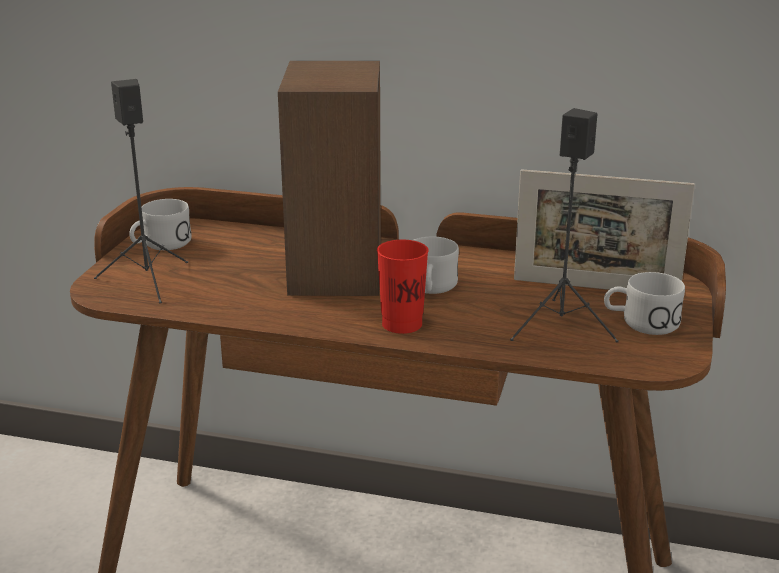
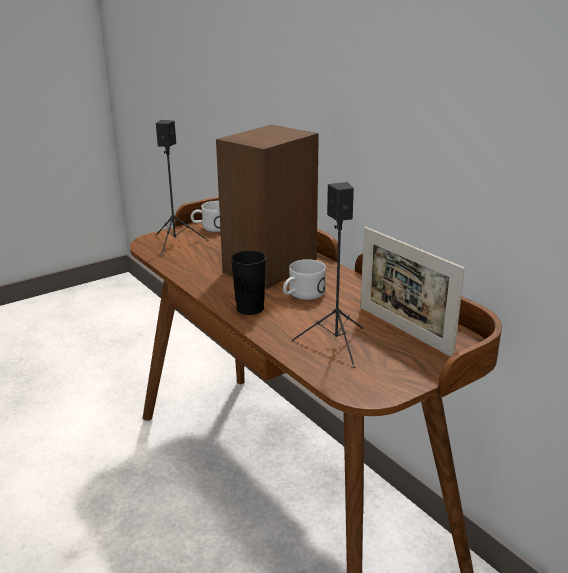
camera: 40 degrees right, 0 degrees up
(402, 324) = (250, 308): red cup -> black cup
(640, 322) = (392, 363): white mug -> none

